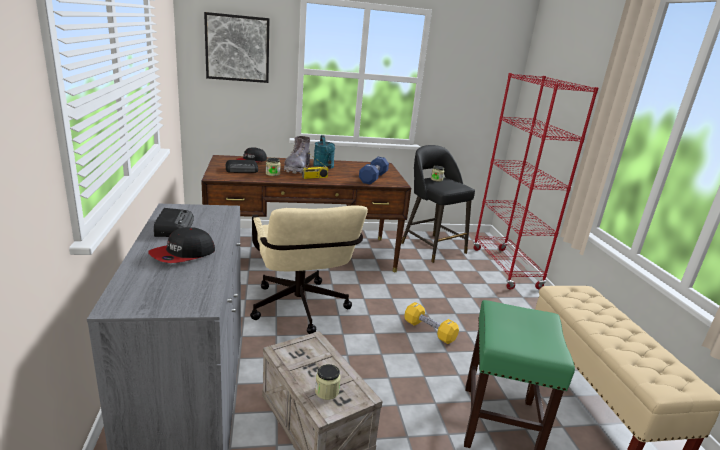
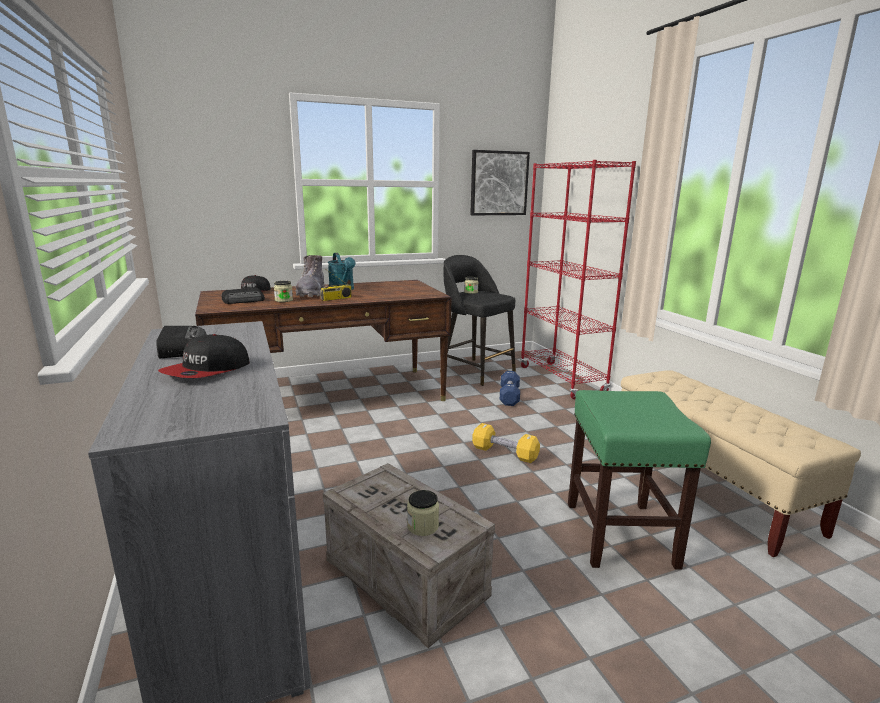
camera: 10 degrees left, 5 degrees down
(237, 48) = (217, 159): picture -> picture (499, 183)
(300, 311) = (346, 457): beige office chair -> none
(373, 178) = (404, 293): blue dumbbell -> blue dumbbell (509, 396)

